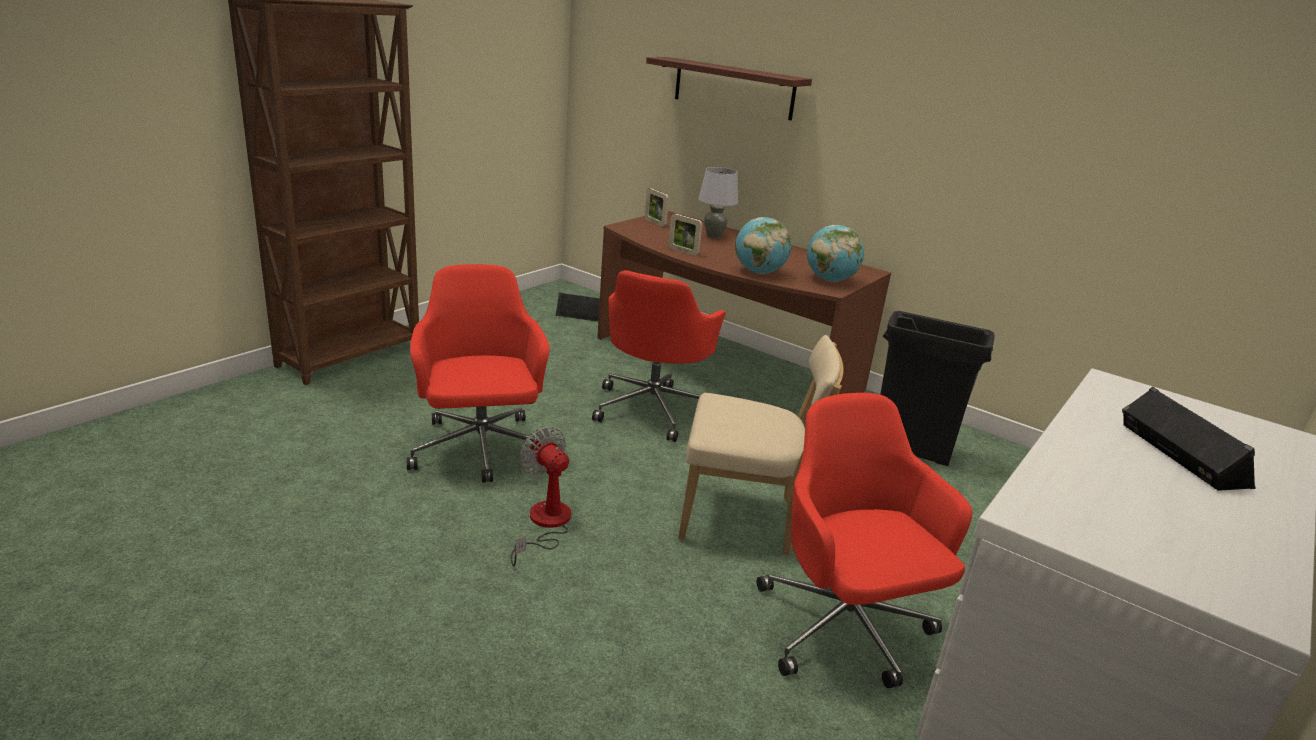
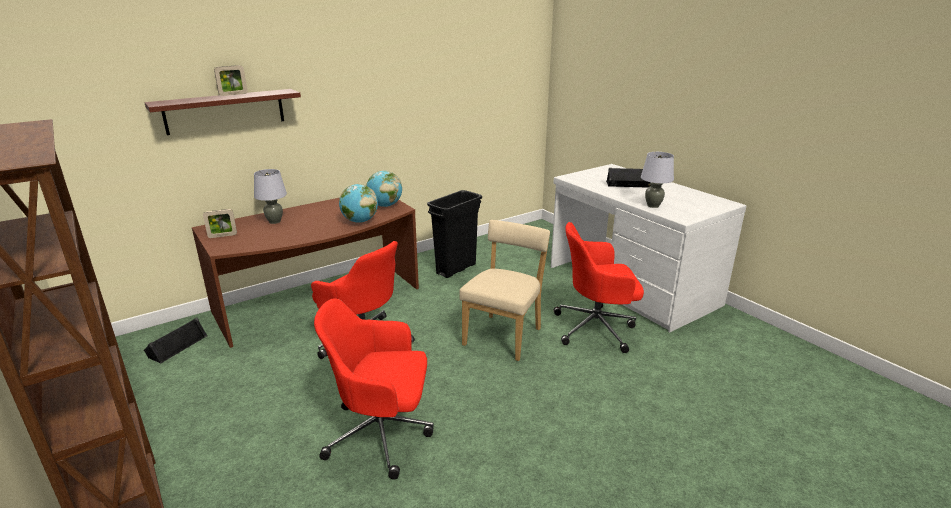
camera: 70 degrees left, 0 degrees up
(545, 524) = (490, 412): fan -> none
(683, 251) = (301, 237): picture frame -> picture frame (233, 94)
(1065, 478) = (653, 205): none -> grey table lamp

